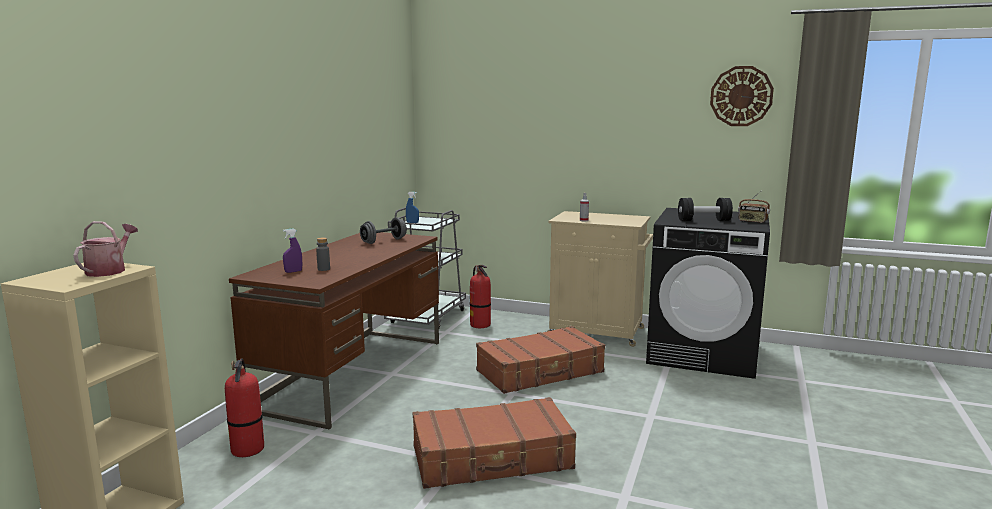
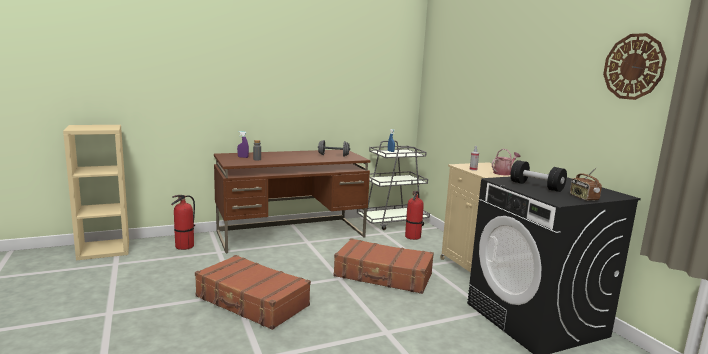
camera: 45 degrees right, 0 degrees up
(109, 270) = (103, 128): watering can -> watering can (503, 173)

